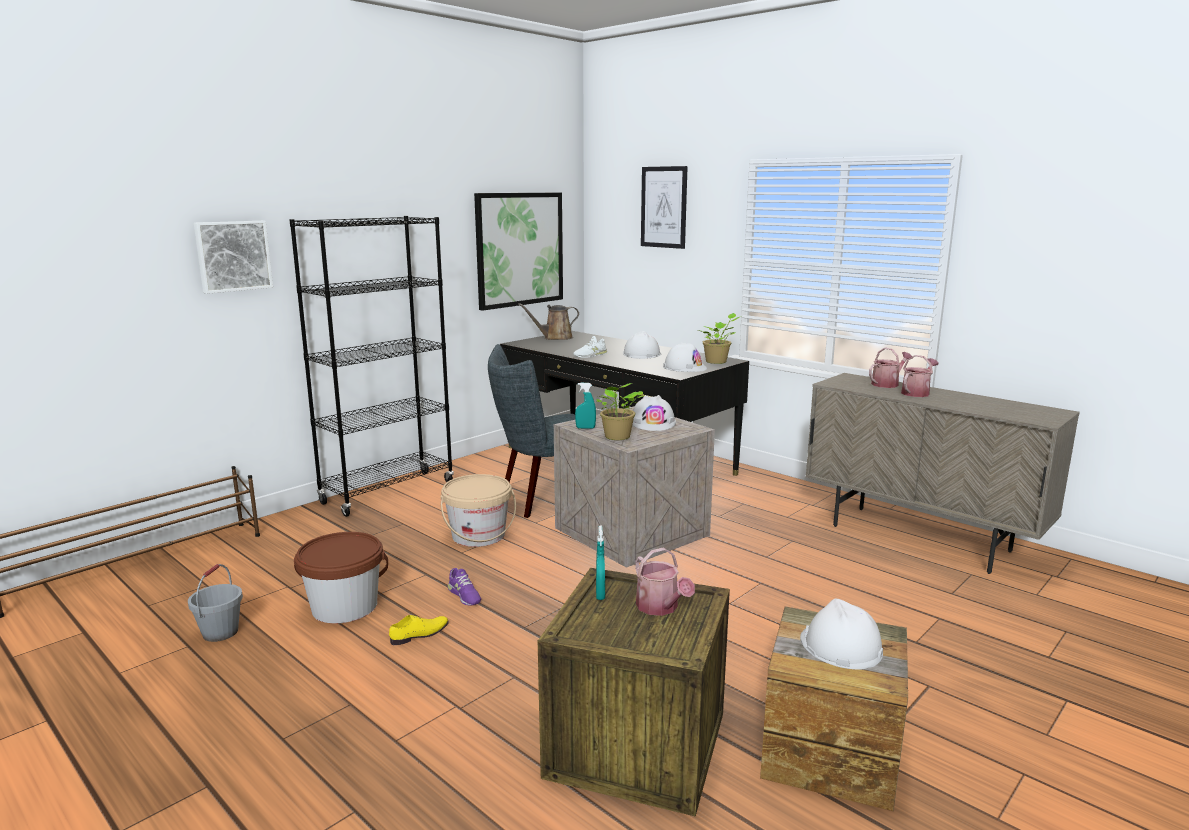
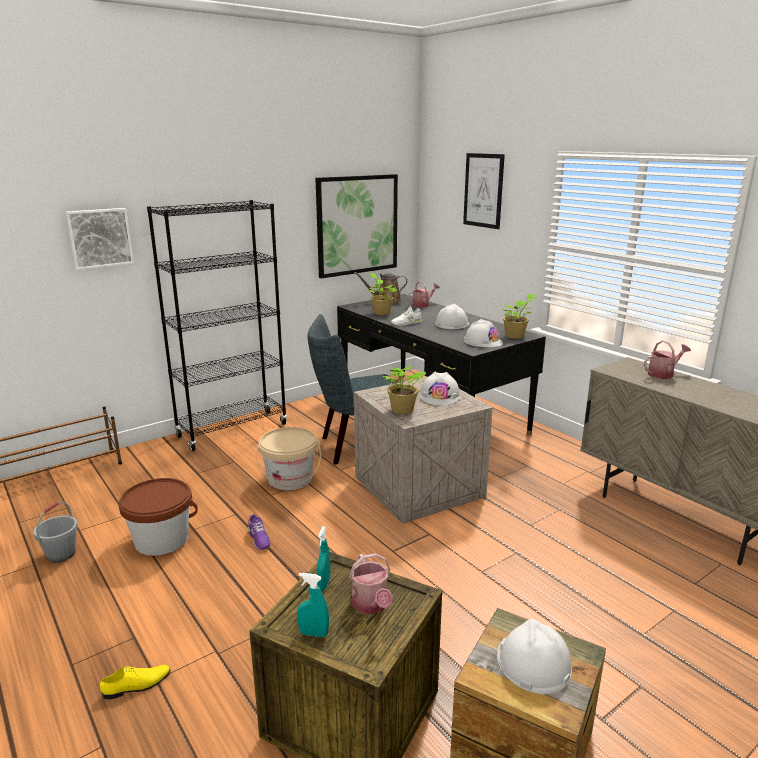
camera: 10 degrees right, 5 degrees up
(420, 634) = (211, 573): yellow shoe -> yellow shoe (137, 685)
(555, 347) = (380, 313): none -> potted plant
(585, 428) = (379, 398): turquoise spray bottle -> turquoise spray bottle (313, 633)
(917, 393) = (688, 387): watering can -> watering can (422, 305)

